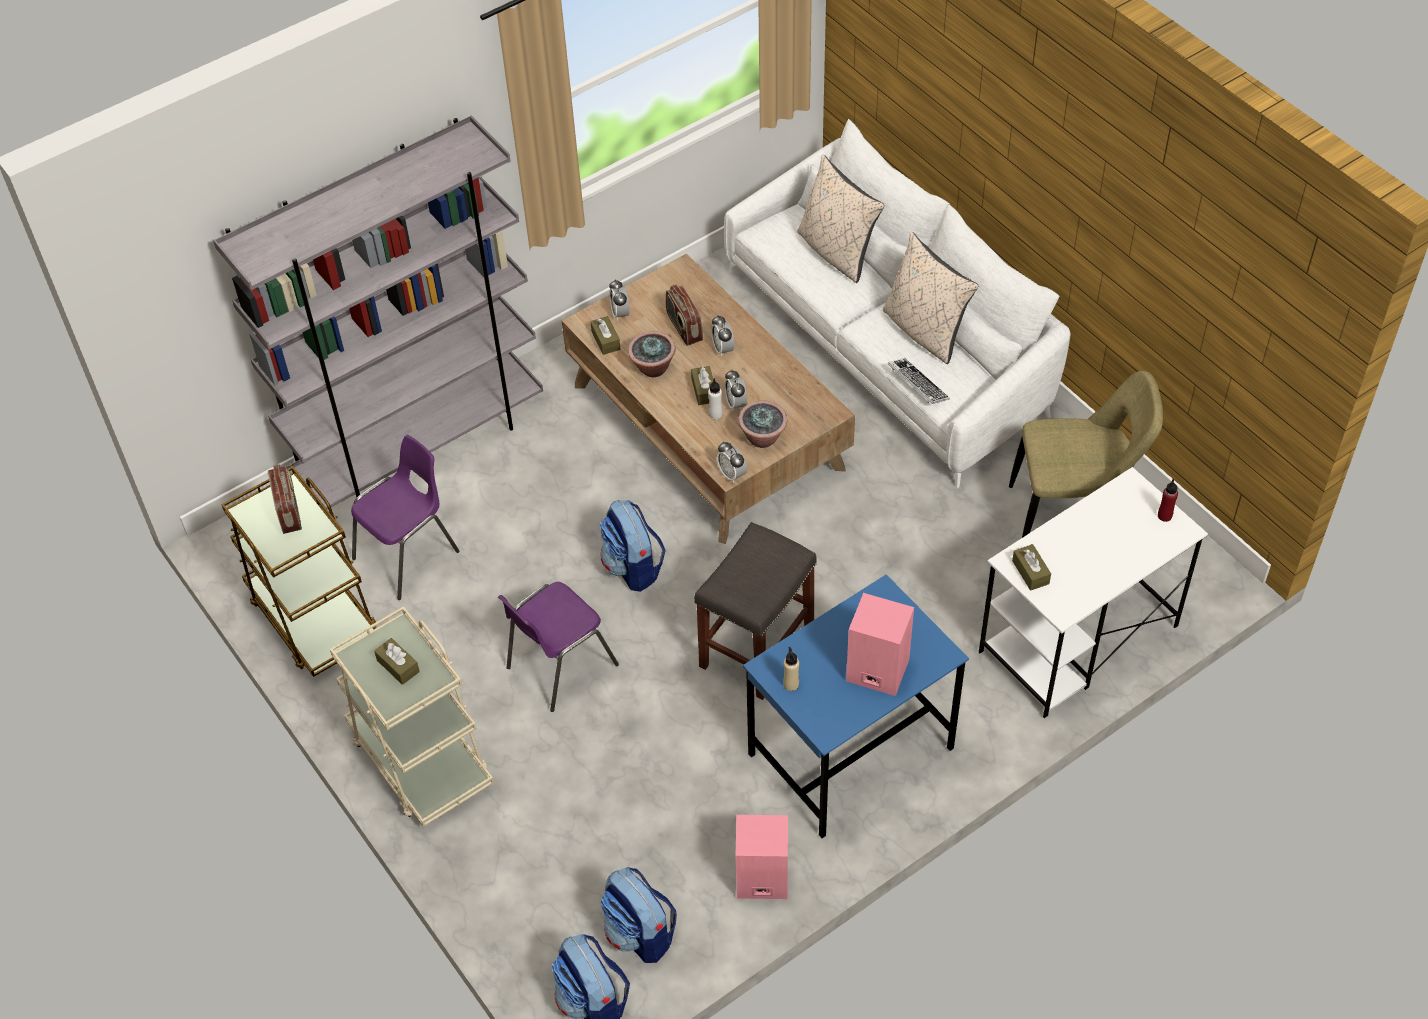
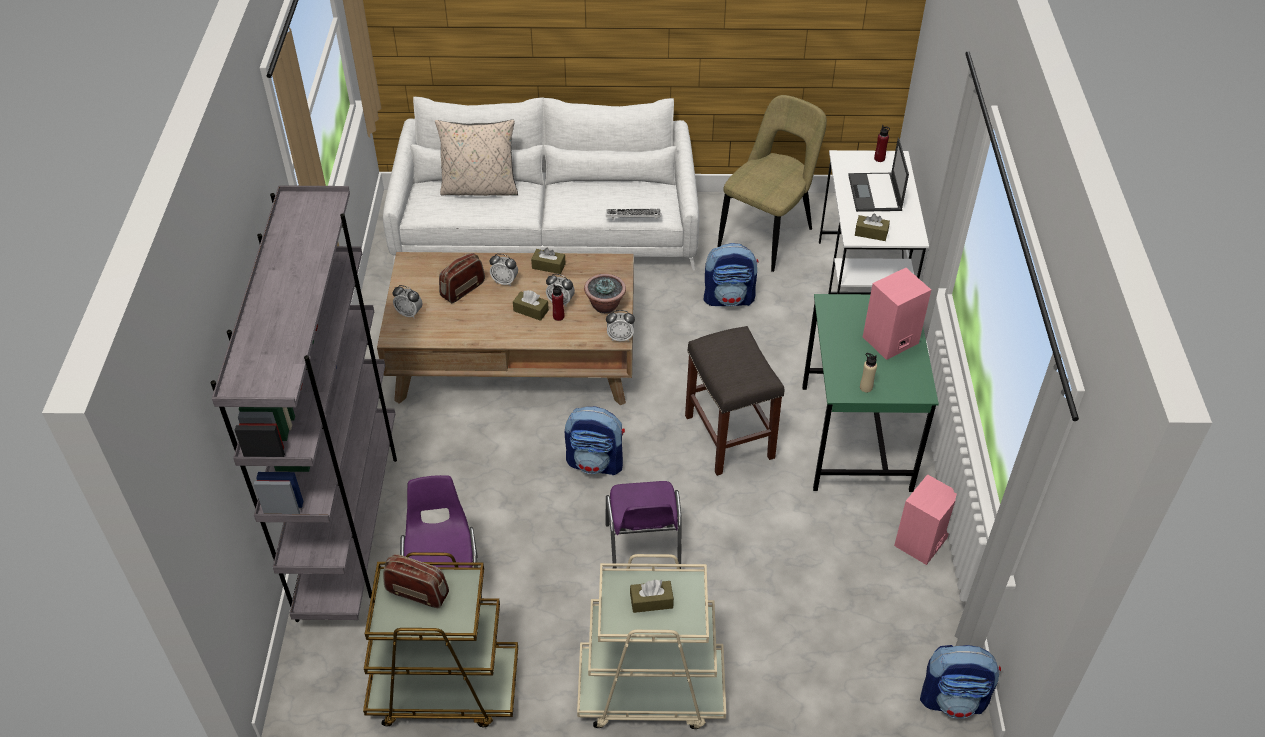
camera: 55 degrees left, 5 degrees down
(605, 340) = (425, 334): brown tissue box -> brown tissue box (548, 266)
(640, 934) = (915, 637): backpack -> backpack (729, 298)
(653, 368) = (480, 324): potted plant -> none
(684, 328) = (462, 289): radio -> radio turned 120 degrees clockwise
(715, 414) = (558, 316): white bottle -> red bottle
(850, 753) = (856, 438): blue desk -> green desk
(924, 331) = (593, 189): beige pillow -> none
(1100, 542) = (875, 193): none -> laptop

